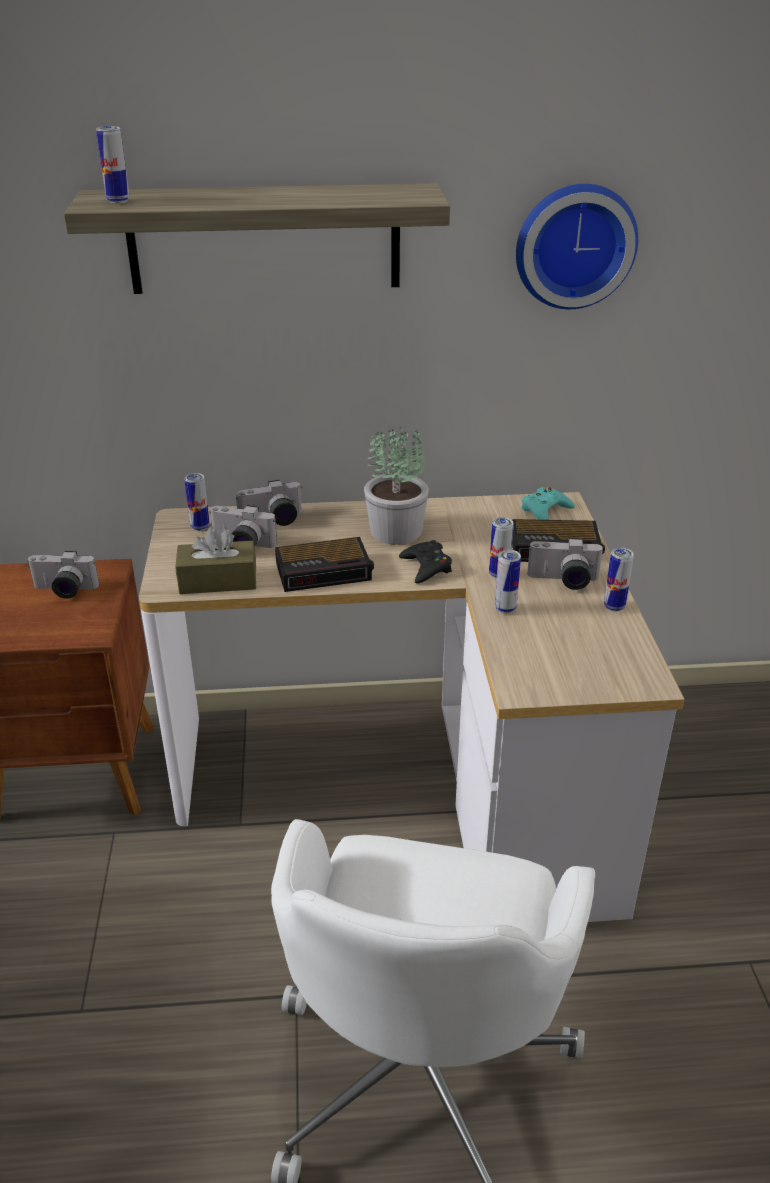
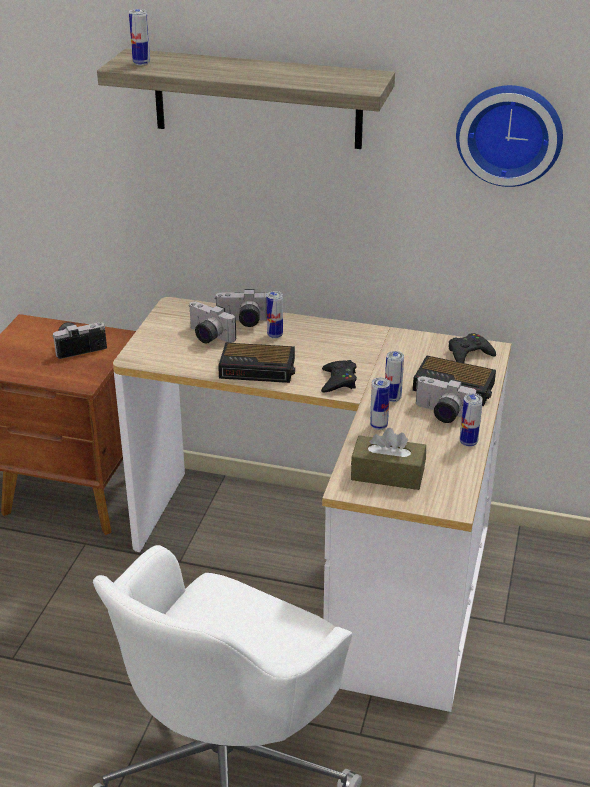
camera: 20 degrees right, 0 degrees up
(64, 591) = (79, 347): camera -> camera turned 135 degrees clockwise
(200, 527) = (186, 316): can -> can (275, 335)
(218, 581) = (175, 360): brown tissue box -> brown tissue box (387, 474)
(397, 531) = (334, 348): potted plant -> none
(545, 510) = (469, 354): turquoise game controller -> black game controller

